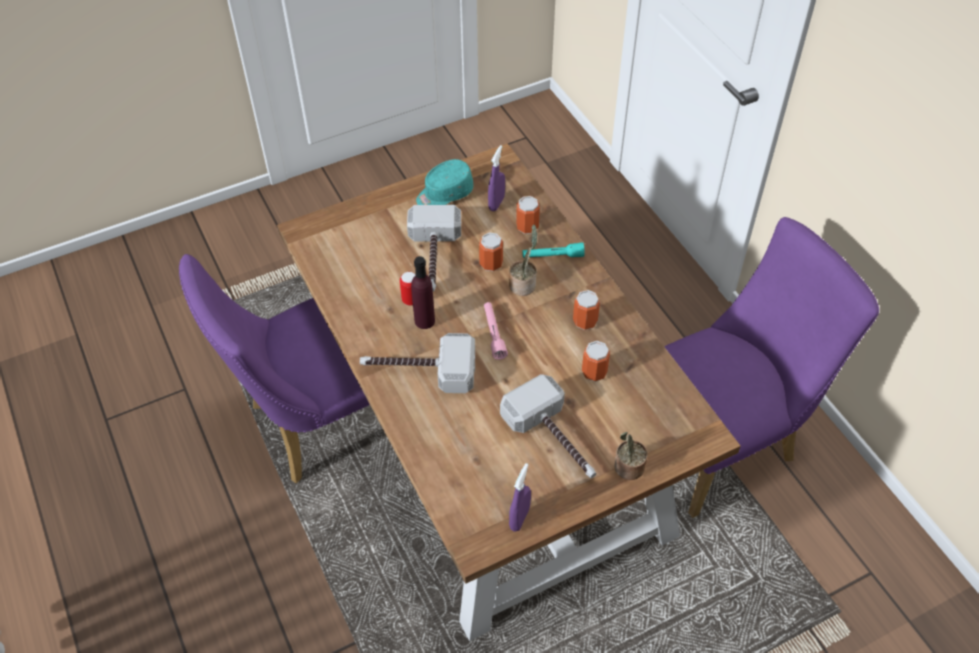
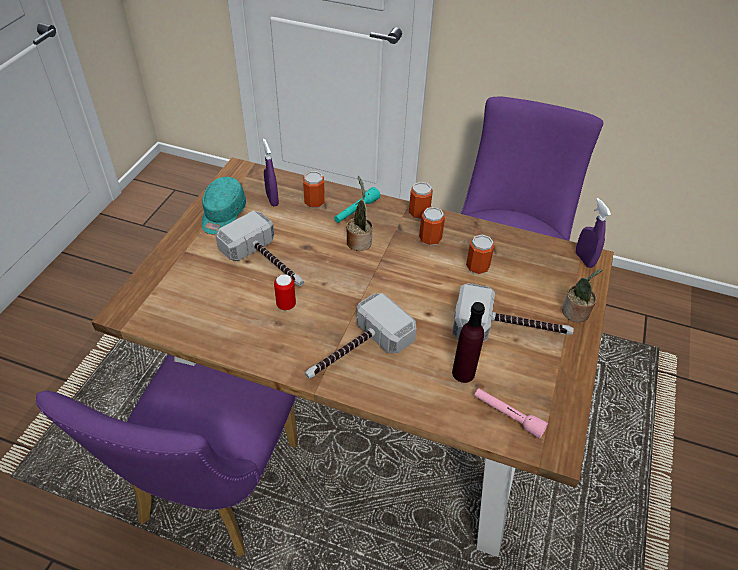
camera: 45 degrees left, 5 degrees down
(424, 321) = (315, 313): purple bottle -> purple bottle (463, 373)
(491, 263) = (318, 241): can -> can (419, 213)
(493, 334) = (379, 287): pink flashlight -> pink flashlight (507, 416)
(519, 518) = (558, 403): purple spray bottle -> purple spray bottle (584, 259)

